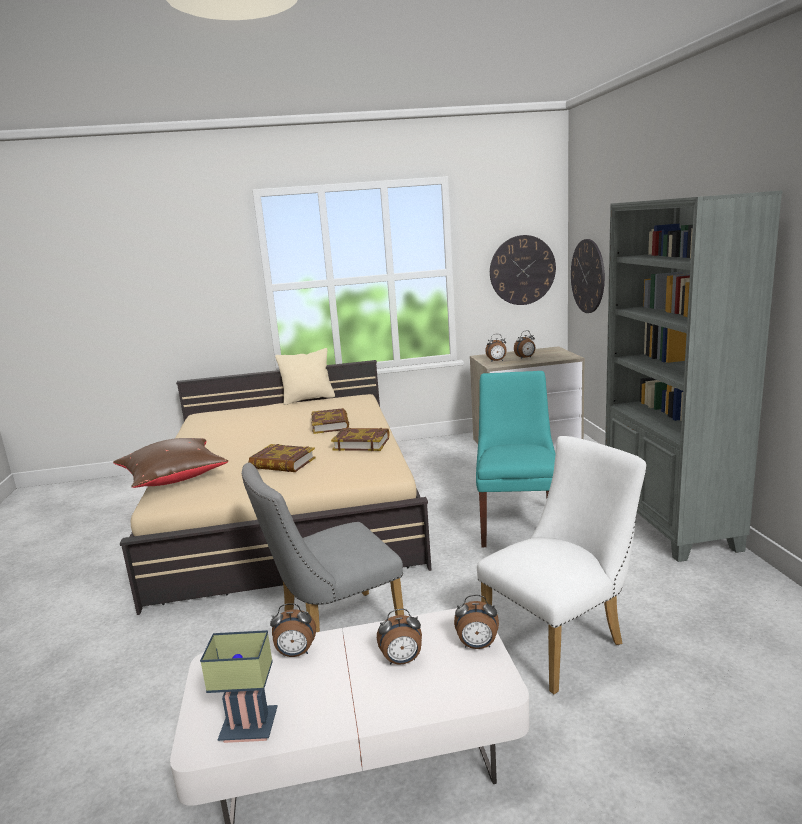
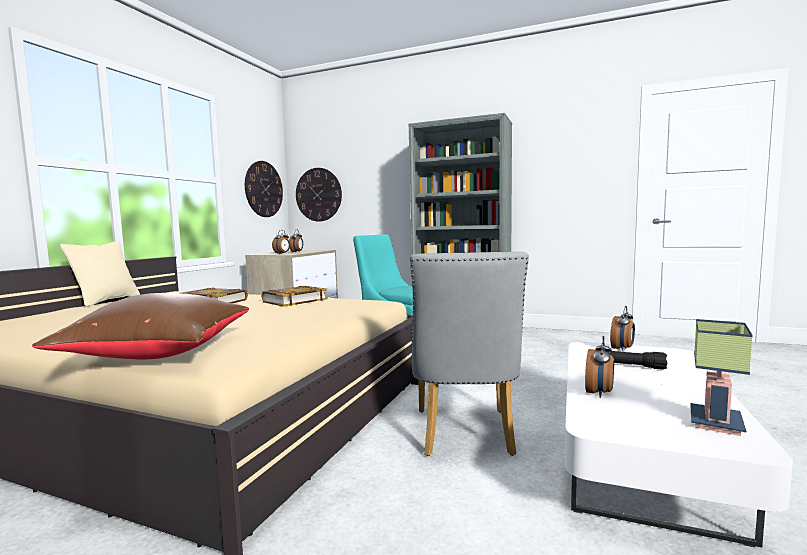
camera: 60 degrees left, 10 degrees down
(282, 463) = (267, 318): book -> none
(402, 661) = (631, 366): alarm clock -> black flashlight
(561, 641) = (553, 374): white chair -> none

